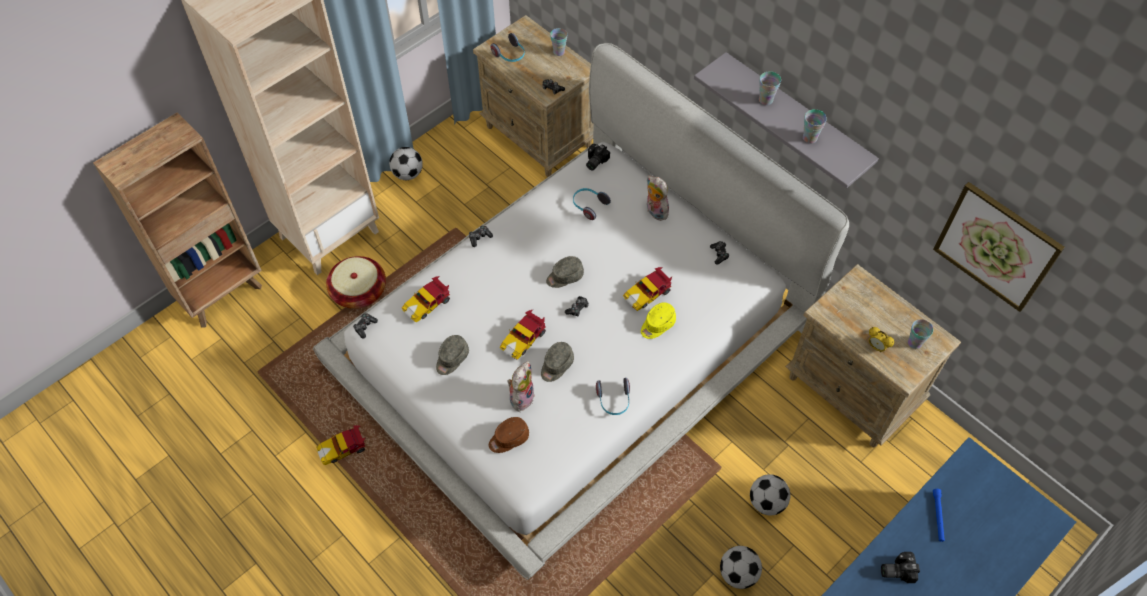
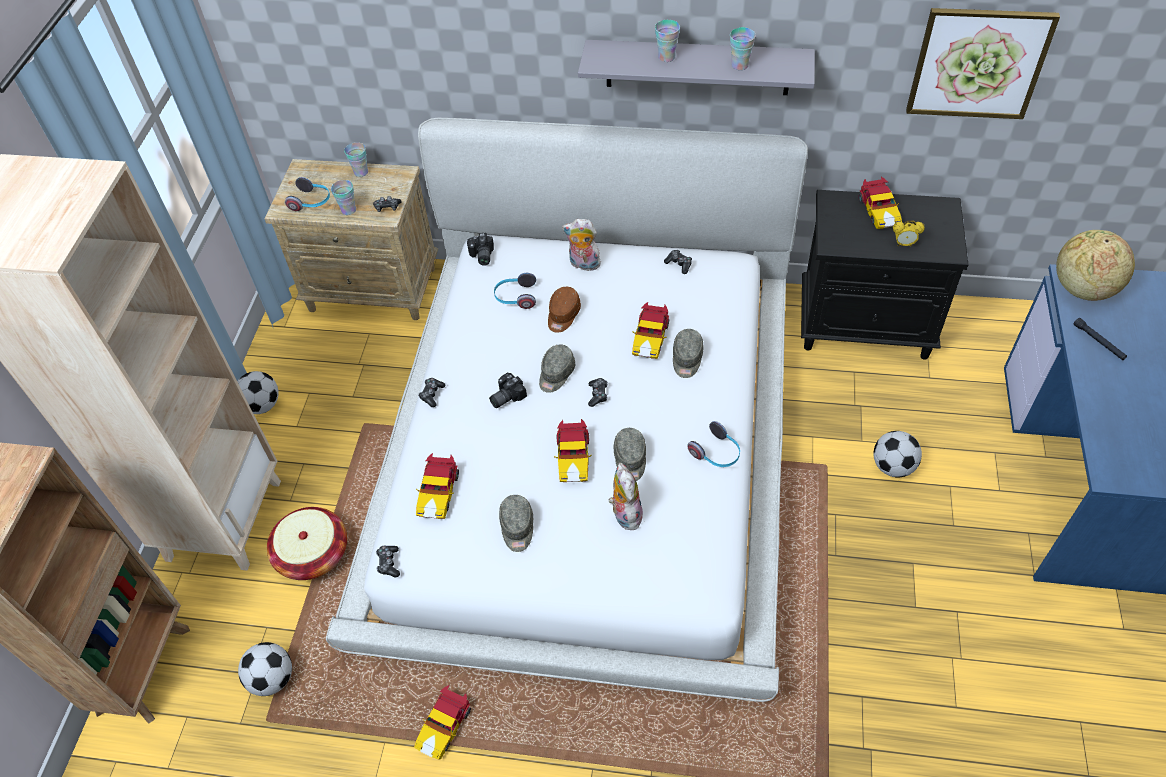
camera: 35 degrees left, 5 degrees down
(508, 439) = (652, 562): brown cap -> brown cap (563, 315)
(657, 325) = (687, 359): yellow cap -> grey cap
(738, 574) = (933, 546): football -> football (273, 679)
(853, 391) = (866, 325): beige nightstand -> black nightstand
(885, 310) = (878, 211): none -> toy car
(896, 569) = (1118, 408): camera -> camera (505, 396)
(914, 343) = (928, 221): cup -> cup (348, 210)
(938, 516) = (1098, 342): blue flashlight -> black flashlight
(972, 471) = (1082, 289): none -> globe

